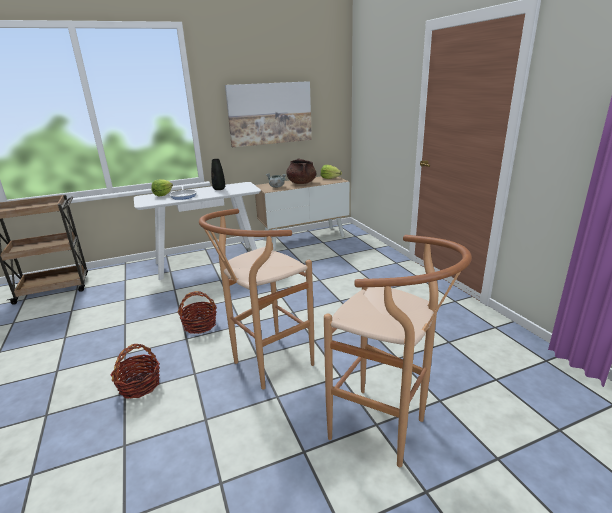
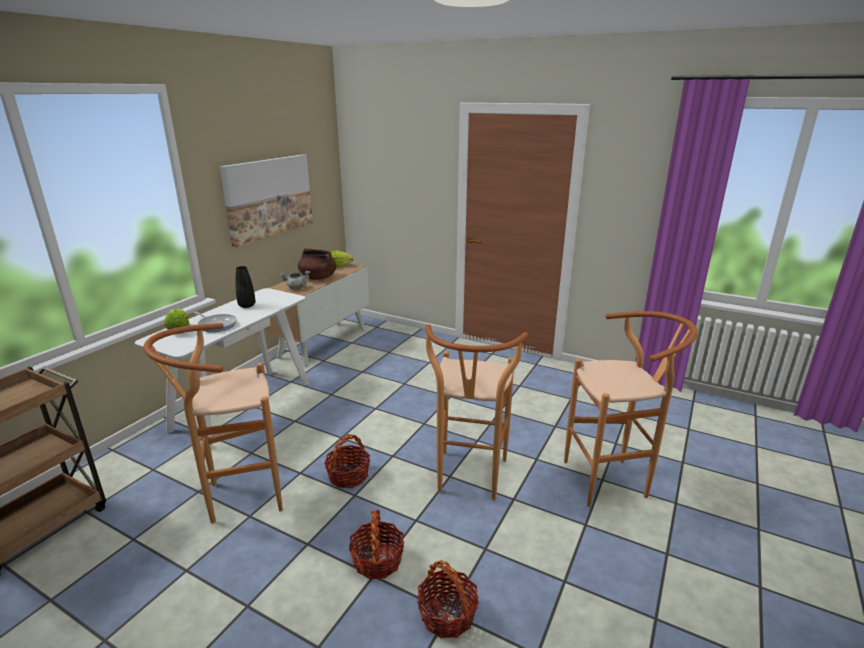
camera: 40 degrees left, 0 degrees up
(121, 446) = (447, 614): none -> basket
(134, 310) = (237, 497): none -> brown stool

